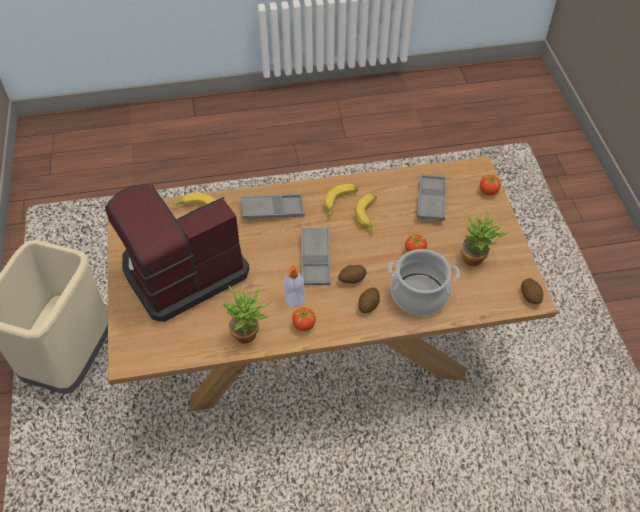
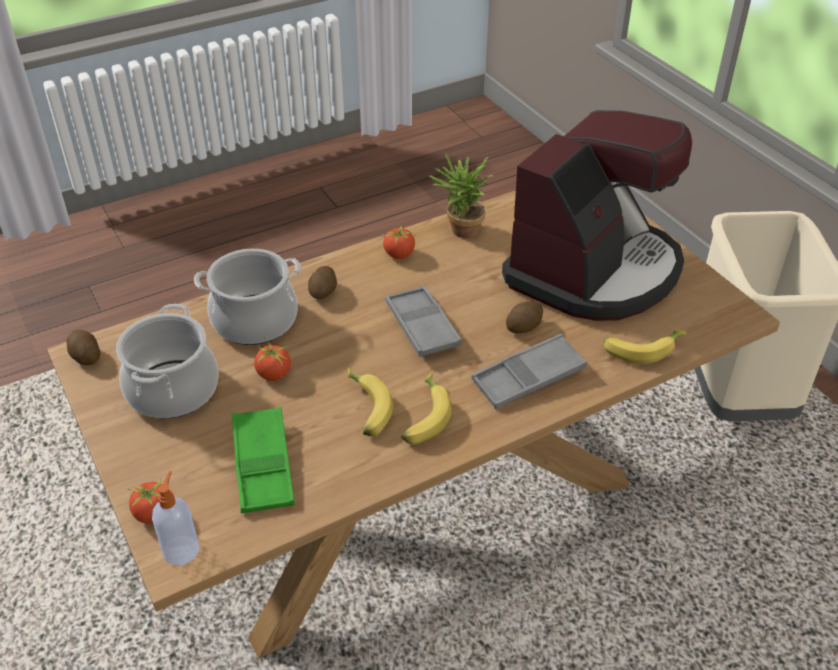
camera: 160 degrees right, 10 degrees down
(294, 300) = (425, 275): soap dispenser -> soap dispenser (181, 549)
(352, 279) = (358, 315): potato -> potato (523, 326)
(431, 200) = (263, 465): grey tray -> green tray
(476, 257) = (172, 389): potted plant -> cooking pot

